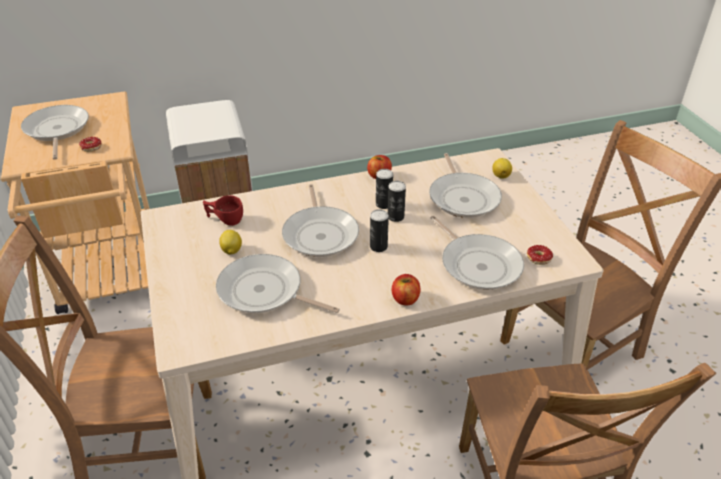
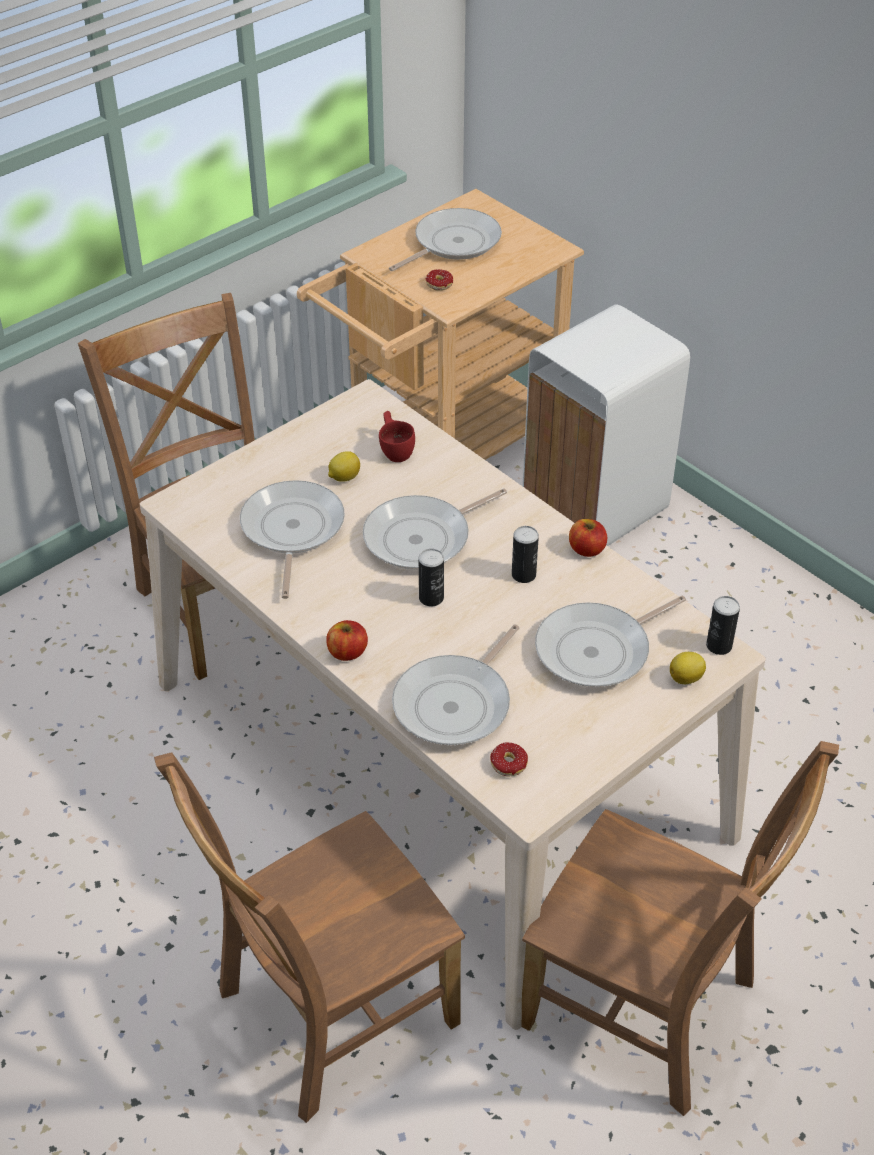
camera: 65 degrees right, 5 degrees up
(395, 217) = (504, 595): can -> can (719, 646)

